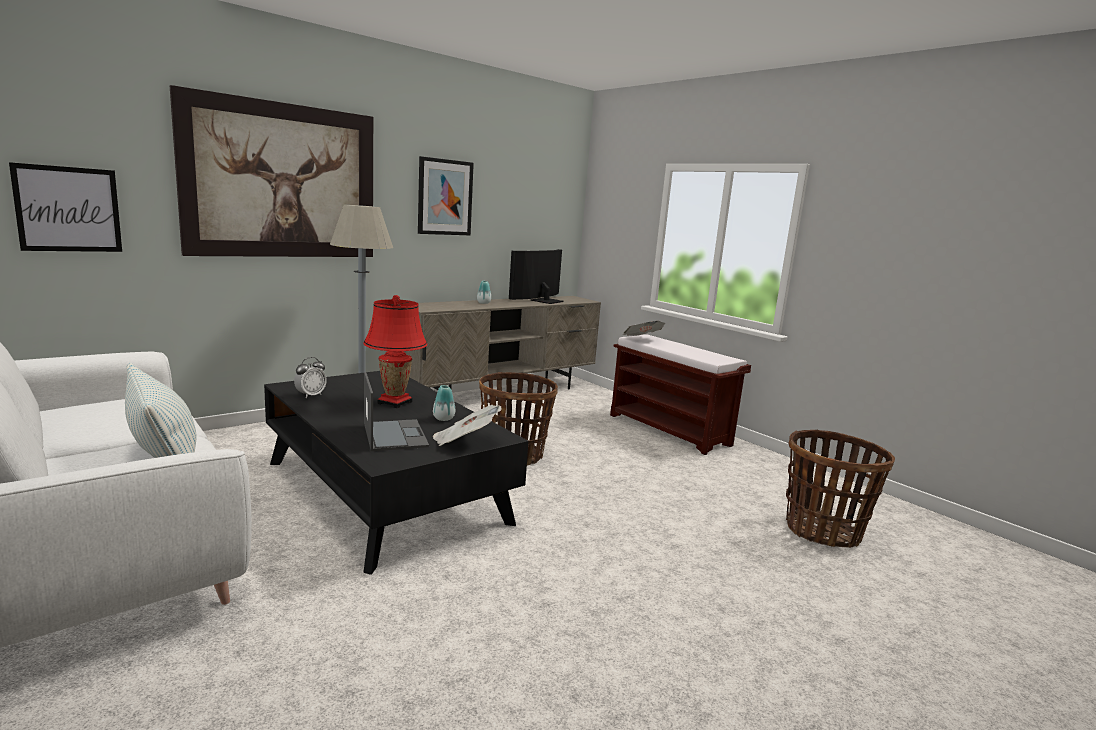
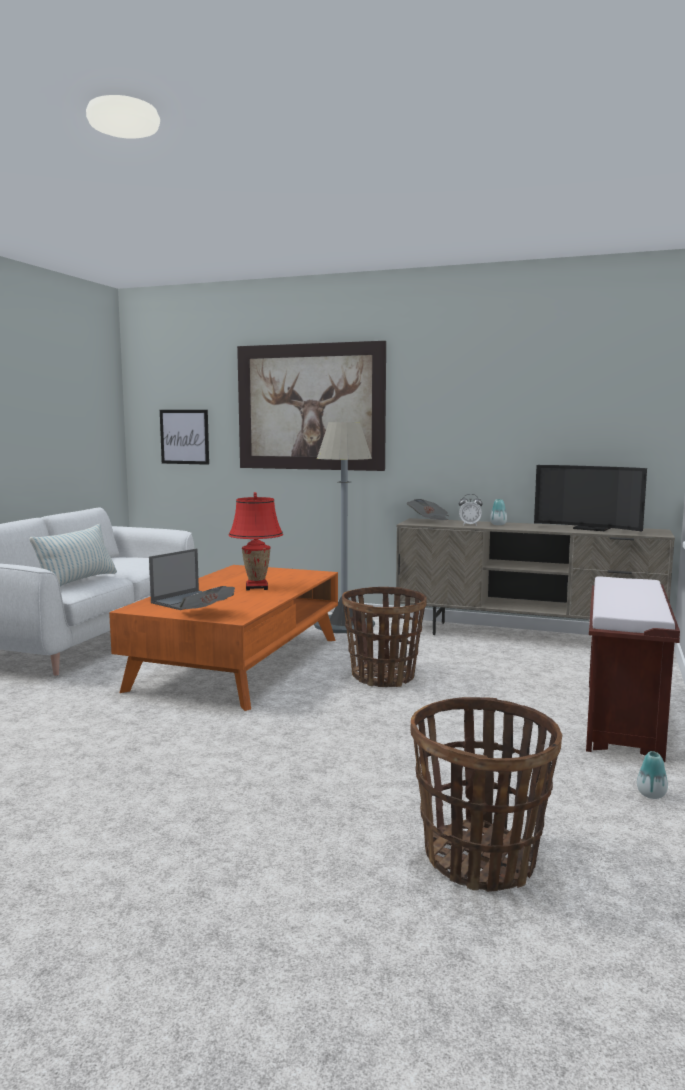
camera: 60 degrees right, 5 degrees down
(310, 395) = (231, 574): alarm clock -> alarm clock (469, 525)
(384, 491) = (239, 663): black coffee table -> orange coffee table
(443, 418) = (246, 601): vase -> vase (651, 795)
(445, 197) = (465, 409): picture -> none
(543, 300) = (590, 529): television -> television turned 150 degrees counterclockwise
(642, 339) = (615, 582): newspaper -> newspaper (429, 522)

